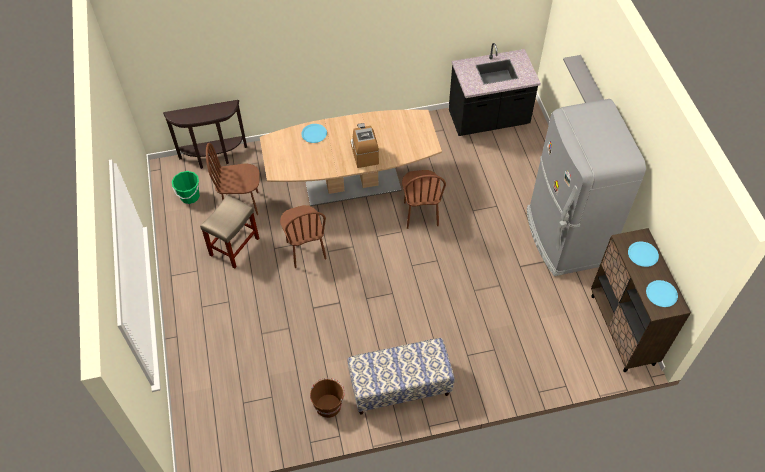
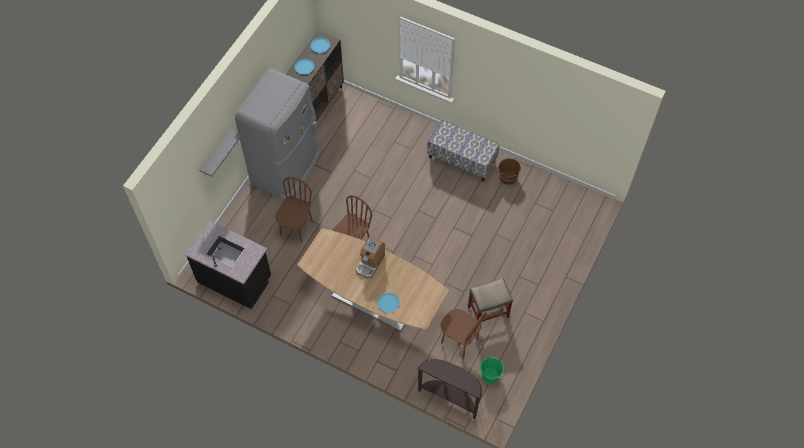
camera: 140 degrees left, 5 degrees up
(305, 250) = (445, 275): brown chair -> brown chair (296, 228)

